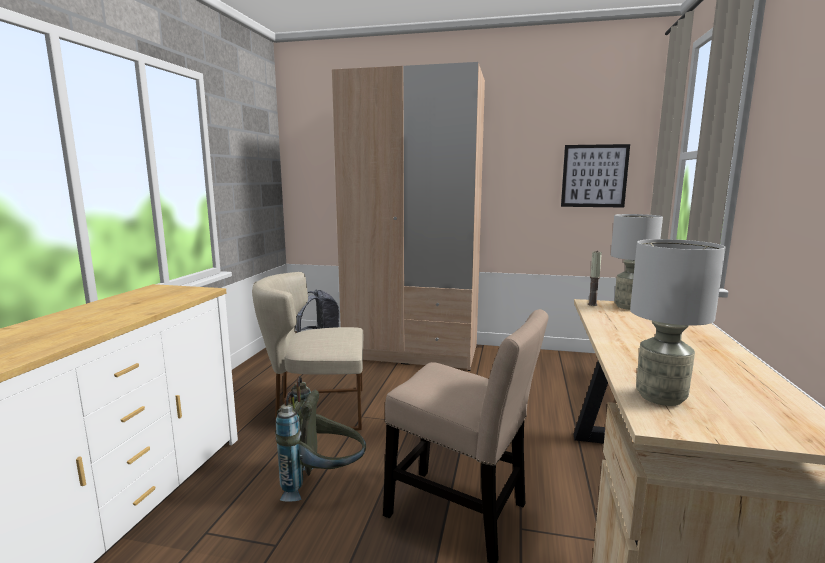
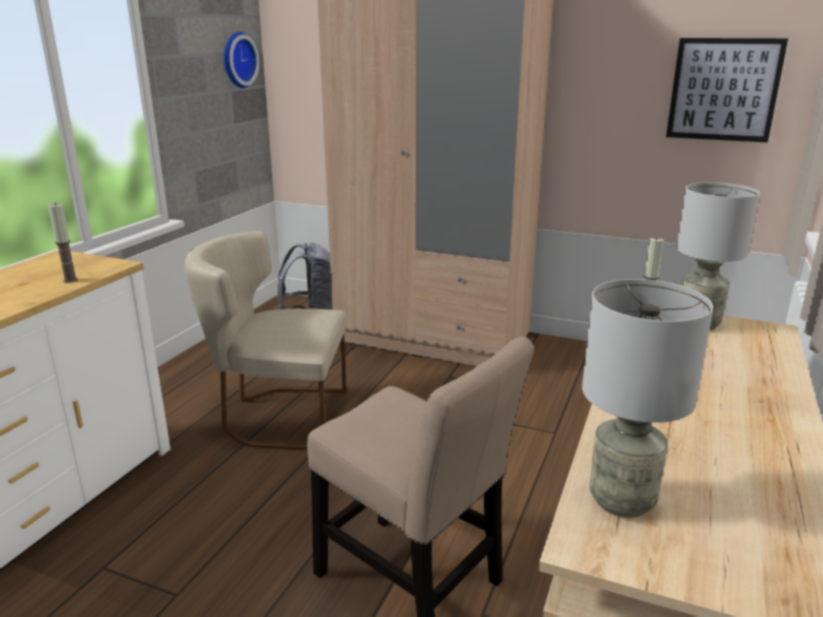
camera: 10 degrees right, 10 degrees up
(175, 299) = (70, 280): none -> candle
(265, 163) = (237, 60): none -> wall clock
(324, 484) = (256, 521): grey backpack -> none

